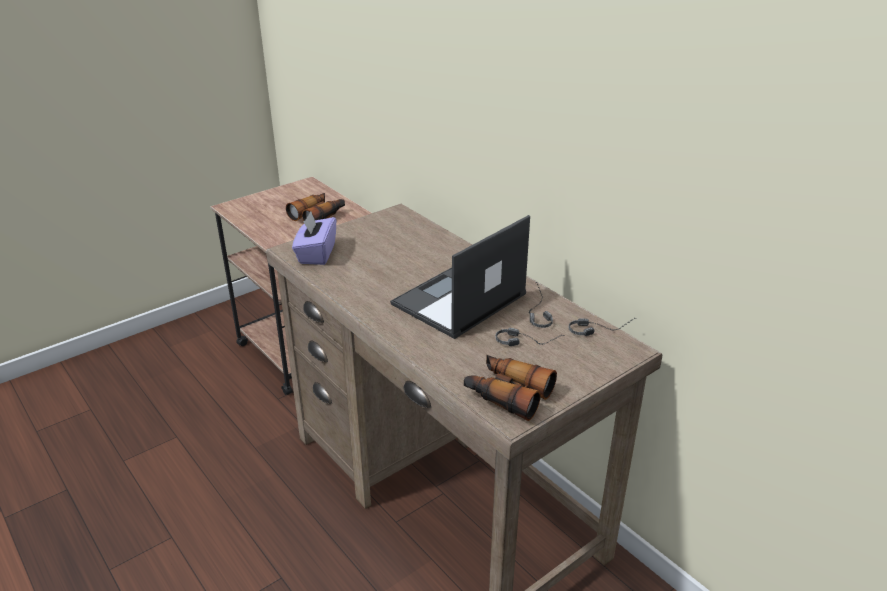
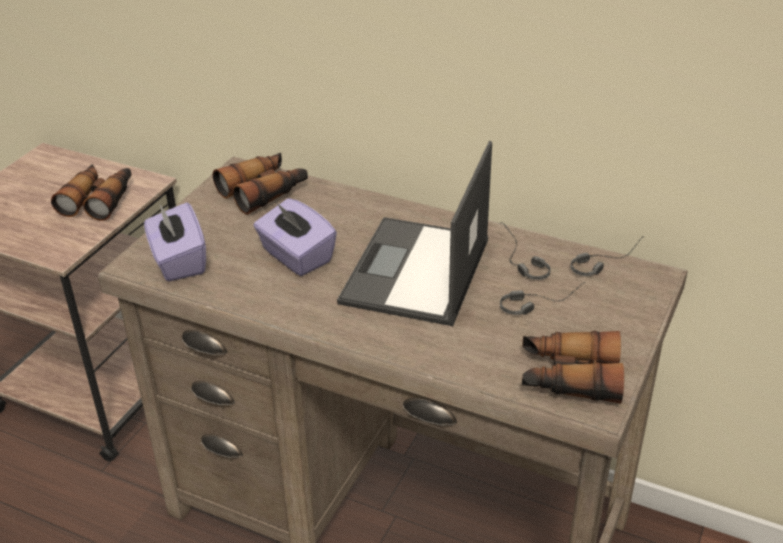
camera: 25 degrees left, 5 degrees up
(389, 270) = (296, 256): none -> purple tissue box
(402, 227) = (264, 191): none -> binoculars

